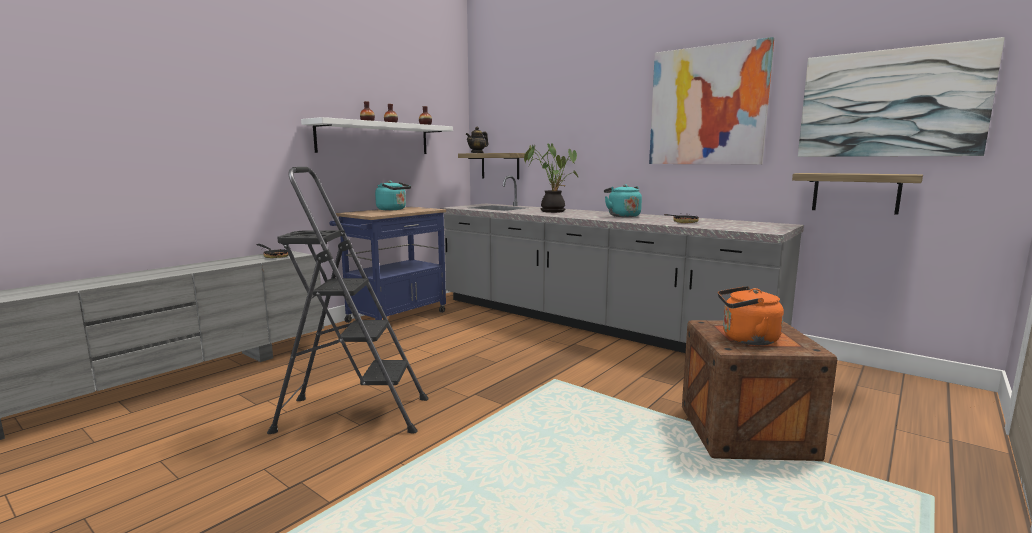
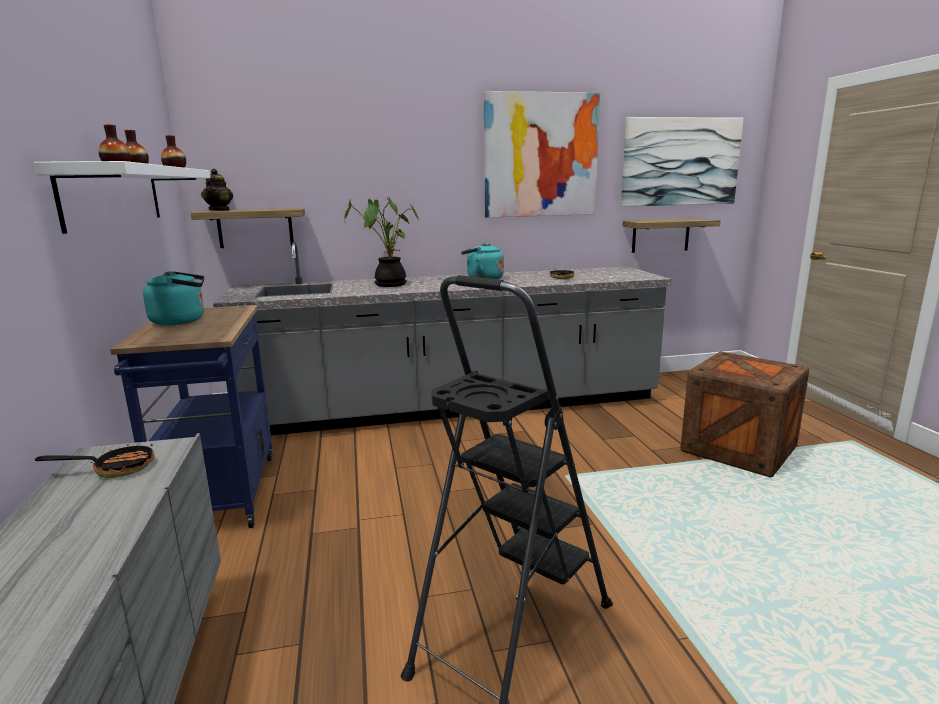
camera: 50 degrees left, 5 degrees up
(746, 339) = (757, 373): orange kettle -> none

